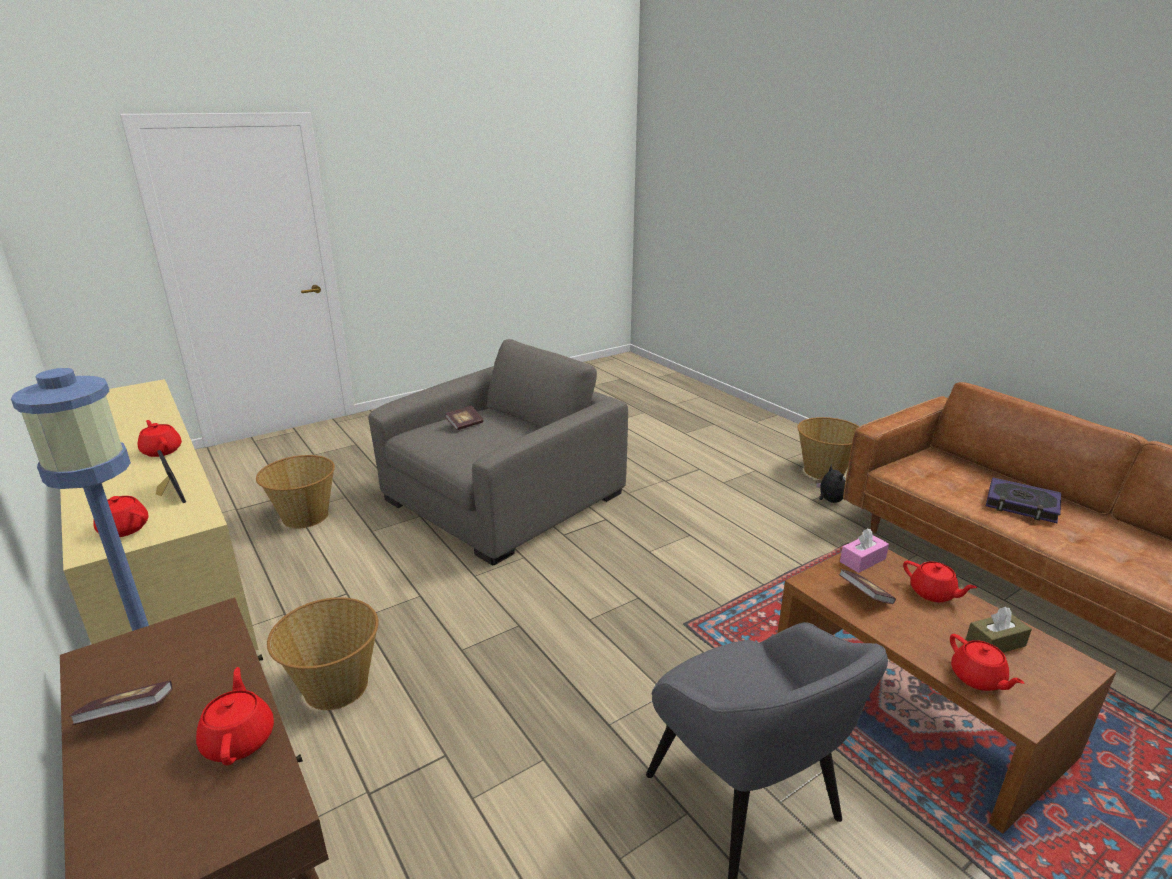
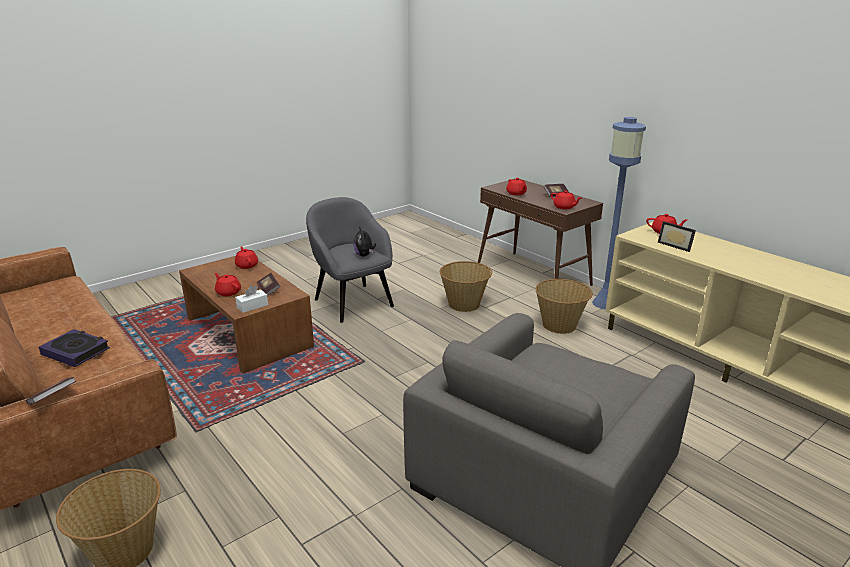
camera: 175 degrees right, 0 degrees up
(162, 450) = (741, 268): red teapot -> red teapot (564, 207)
(304, 516) = (726, 433): basket -> basket (464, 304)
(465, 425) = (590, 394): book -> book (53, 398)
(829, 501) = (166, 489): plush toy -> plush toy (364, 255)
(862, 560) = (252, 306): pink tissue box -> white tissue box
(995, 643) = (222, 275): brown tissue box -> none

